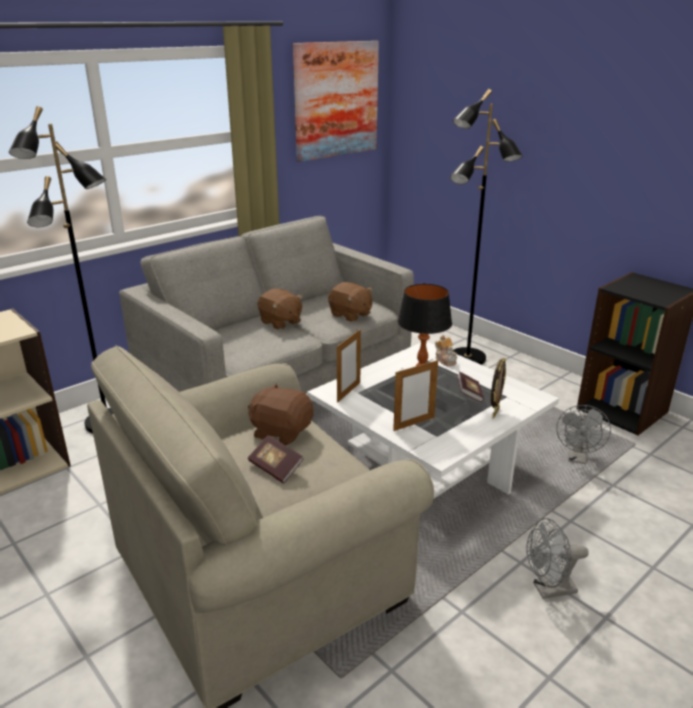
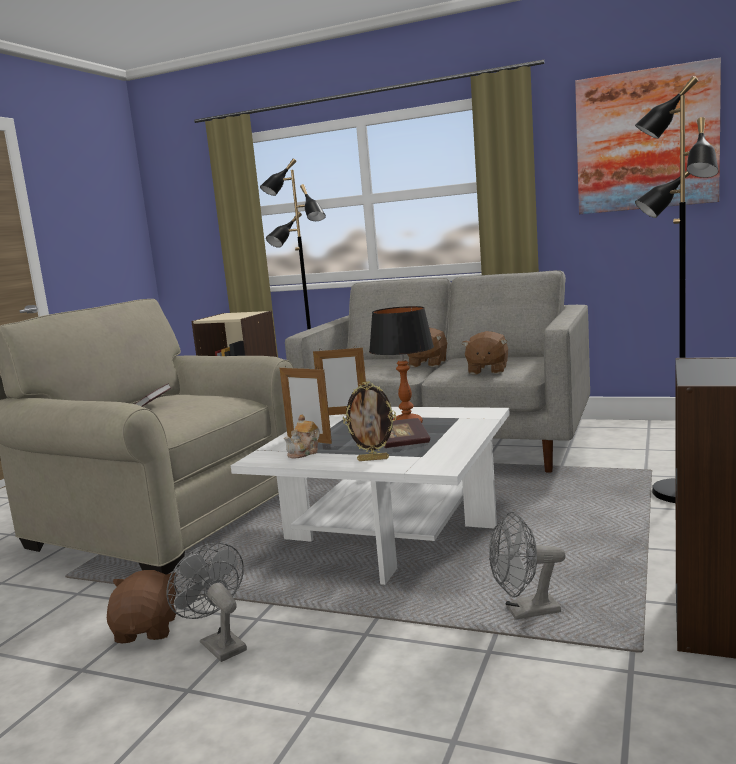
camera: 65 degrees right, 15 degrees down
(281, 432) = (209, 398): brown plush toy -> brown plush toy (147, 630)
(445, 360) = (472, 422): teapot -> teapot (304, 453)

